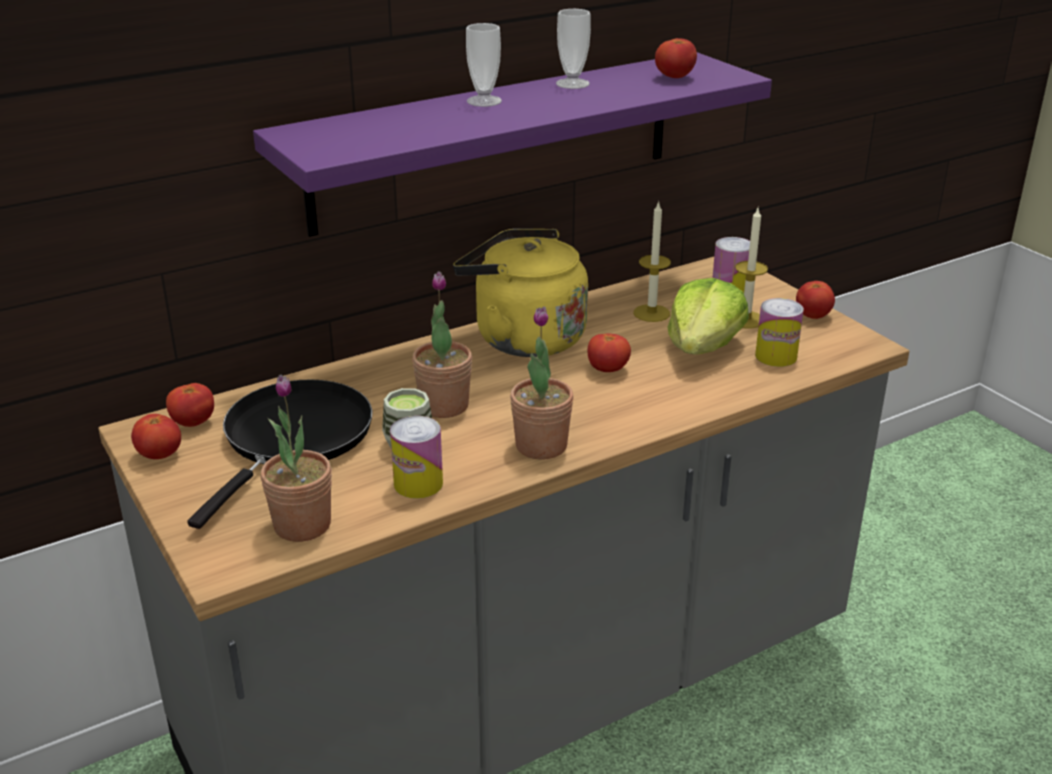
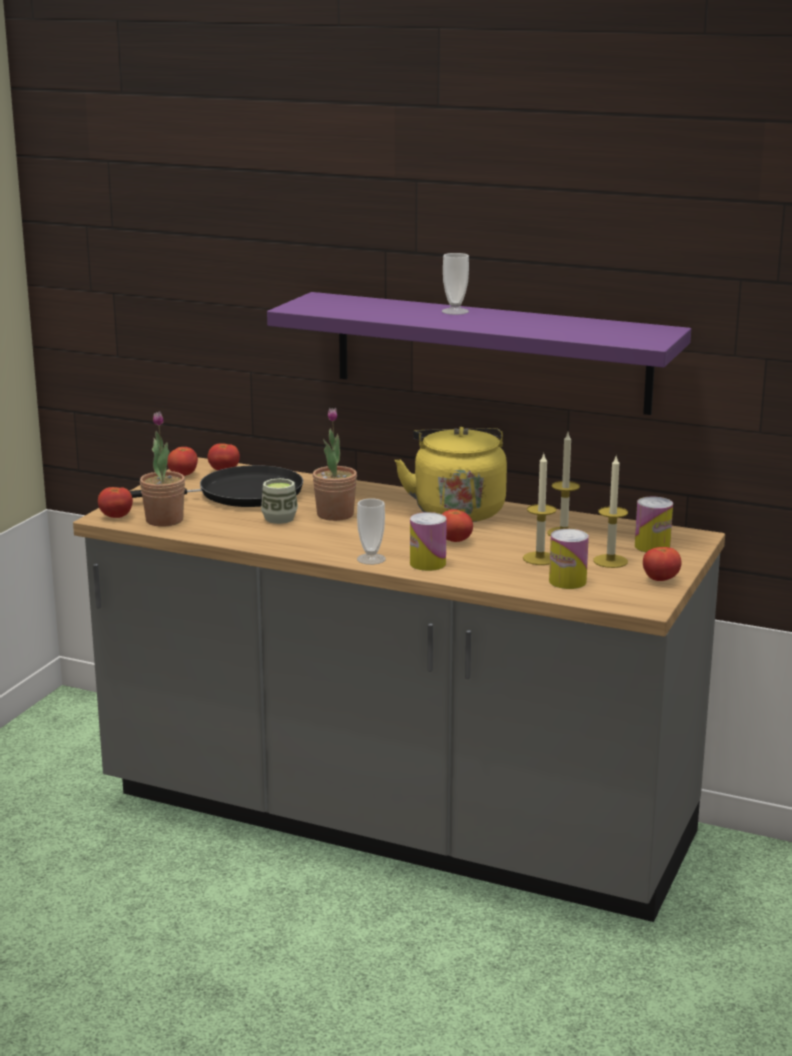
camera: 55 degrees right, 10 degrees down
(418, 484) = (241, 532): can -> can (427, 563)
(541, 446) = (328, 548): potted plant -> none
(572, 83) = (536, 318): cup -> cup (371, 559)
(674, 77) = (606, 332): tomato -> tomato (116, 517)
(703, 347) = (540, 558): lettuce -> candle

